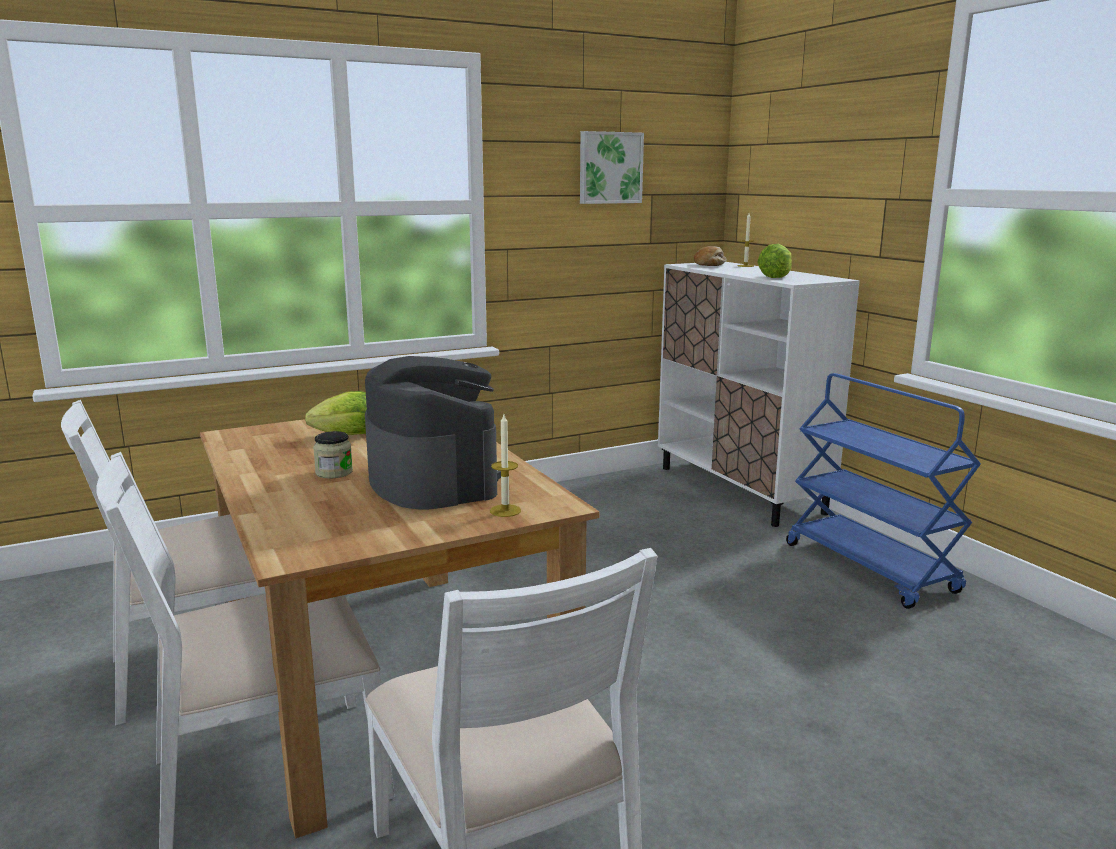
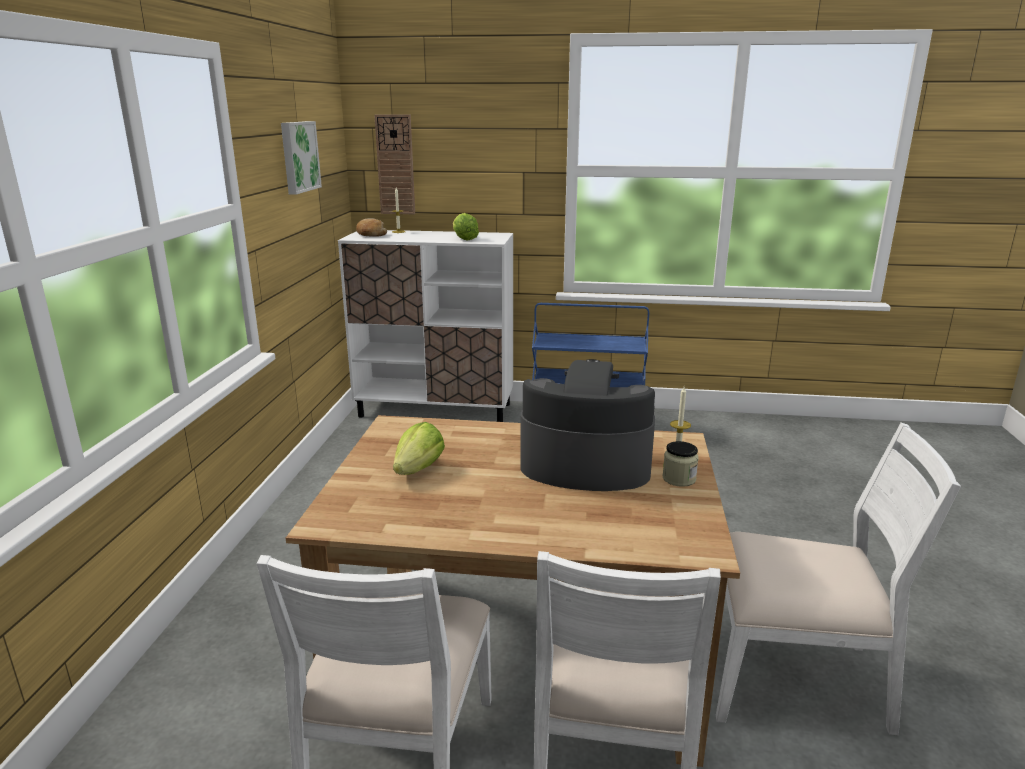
camera: 55 degrees left, 5 degrees up
(334, 472) = (520, 496): jar -> jar (679, 479)
(763, 188) = (395, 165): none -> wall clock

